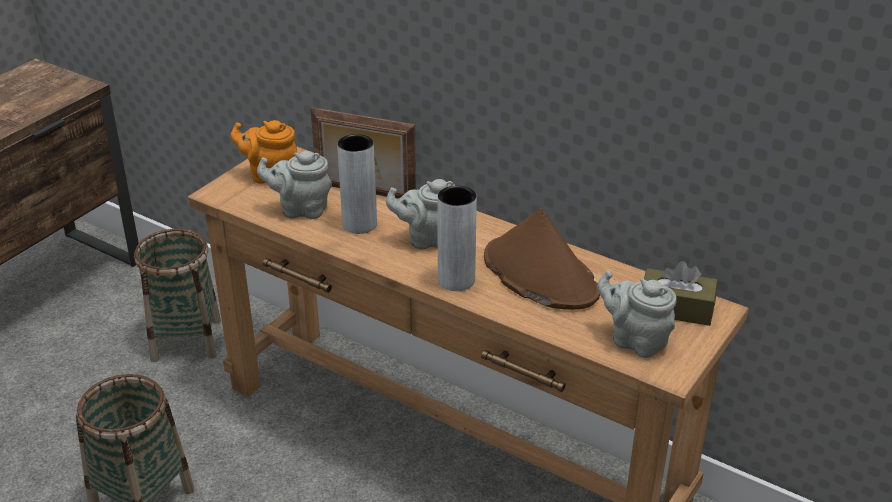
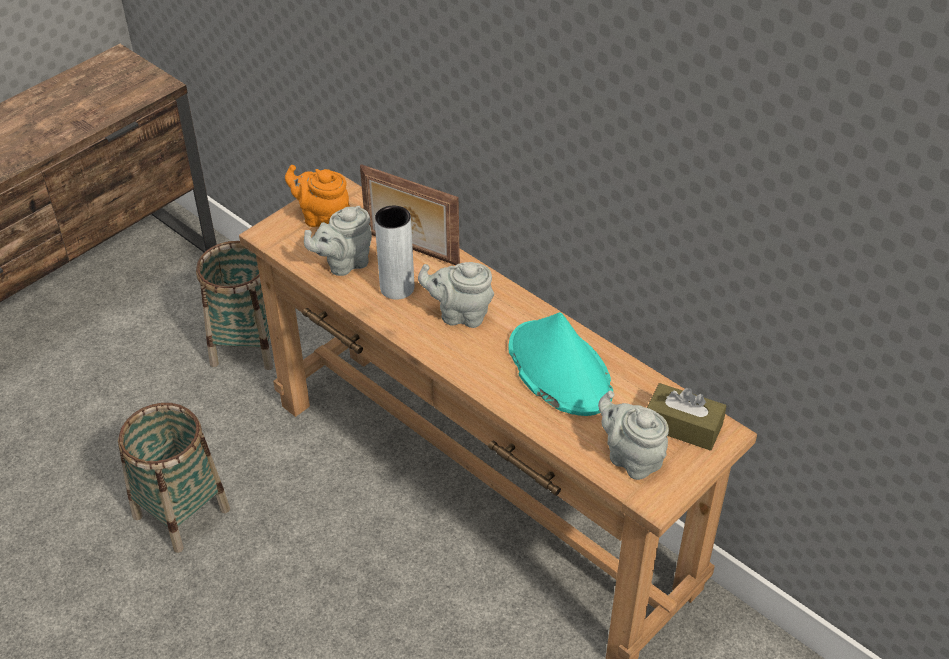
camera: 10 degrees right, 10 degrees up
(301, 209) = (344, 263): grey teapot -> grey teapot turned 45 degrees counterclockwise
(456, 280) = (475, 366): grey vase -> none
(539, 275) = (558, 369): brown hat -> turquoise hat

